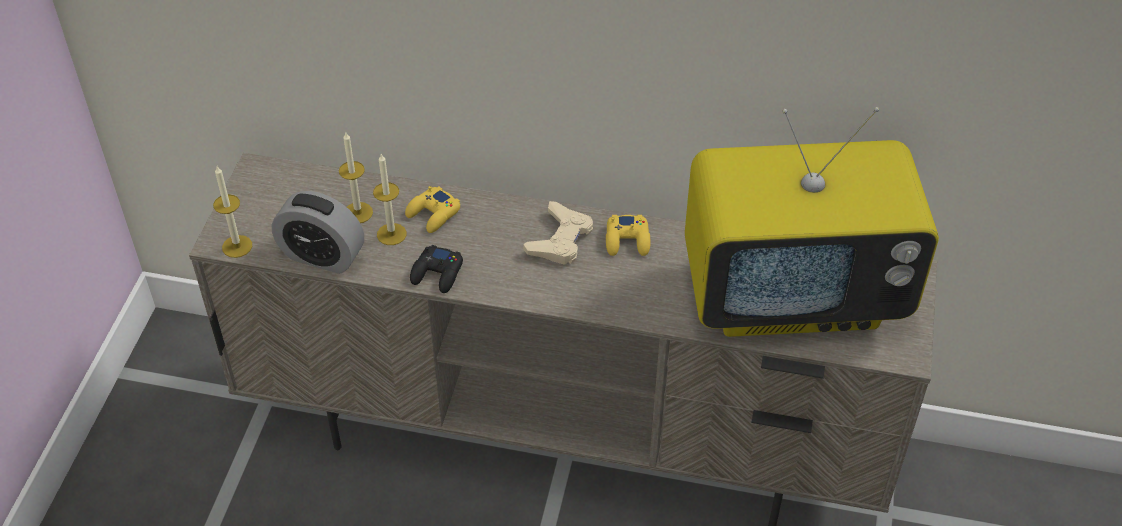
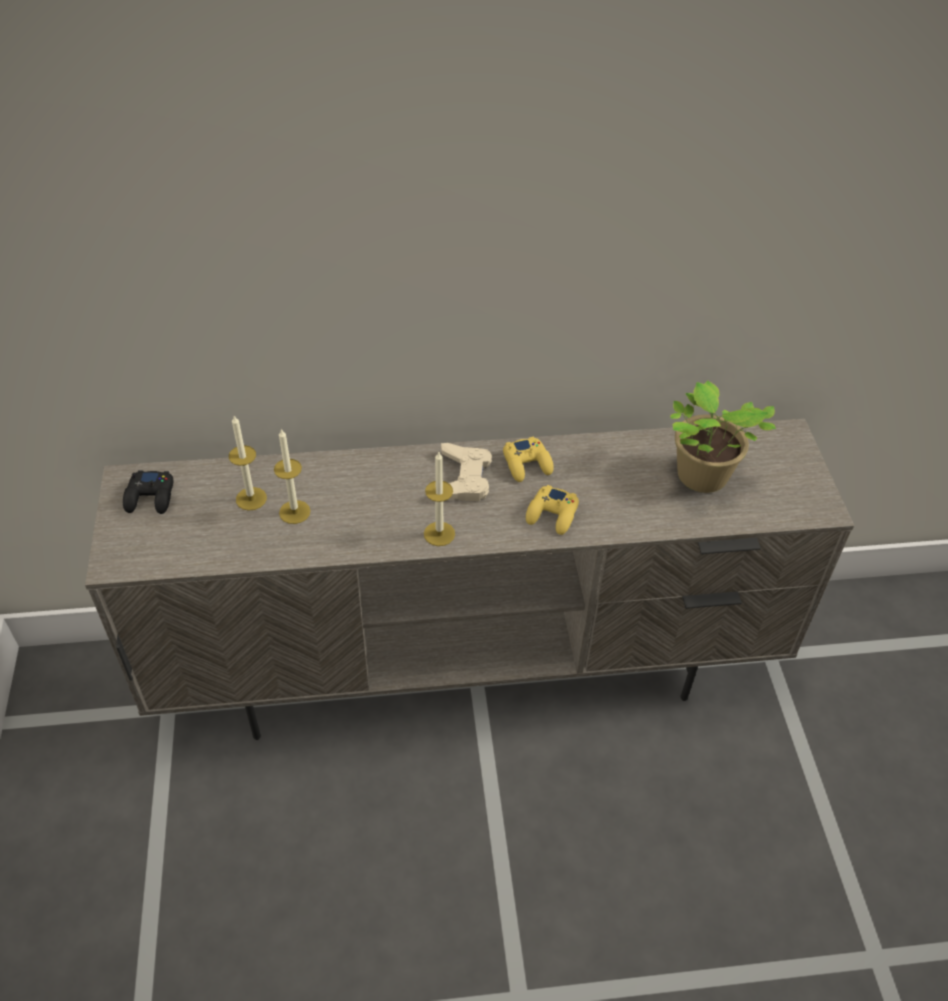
camera: 20 degrees left, 0 degrees up
(237, 246) = (135, 563): candle -> candle (439, 534)
(322, 256) = (231, 551): alarm clock -> none
(433, 214) = (329, 482): yellow game controller -> yellow game controller (552, 514)
(437, 274) = (358, 540): black game controller -> black game controller (151, 497)
(794, 294) = (701, 478): television -> potted plant

